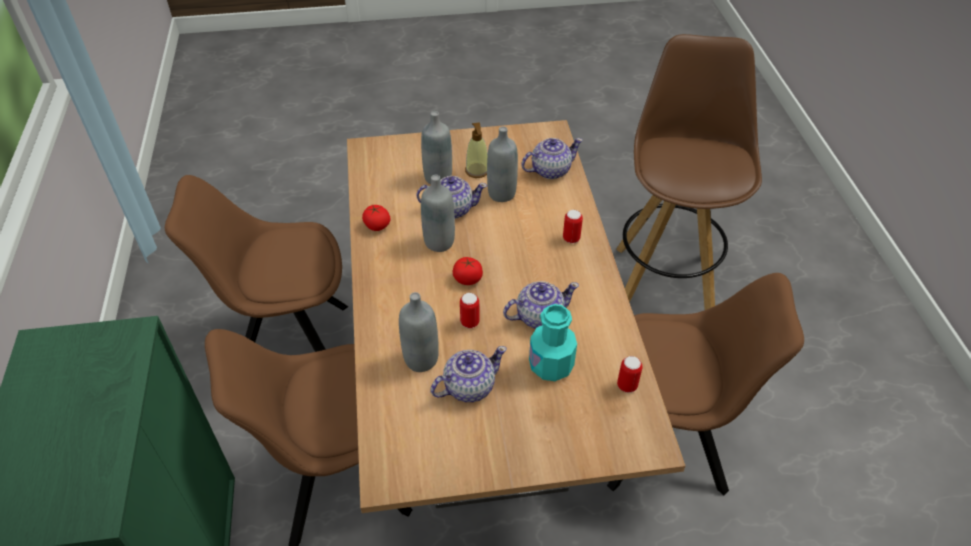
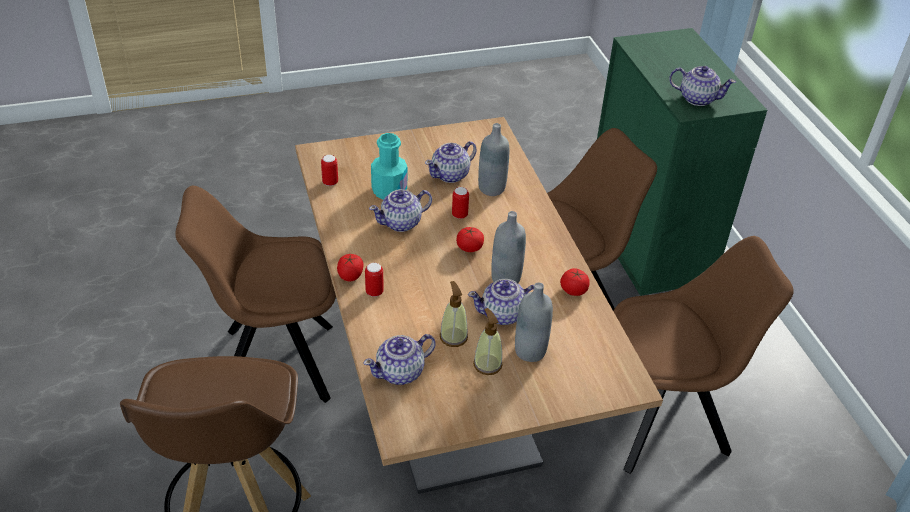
camera: 170 degrees right, 5 degrees down
(98, 358) = (697, 98): none -> teapot
(501, 193) = (453, 337): grey bottle -> soap dispenser
(595, 257) = (350, 275): none -> tomato

